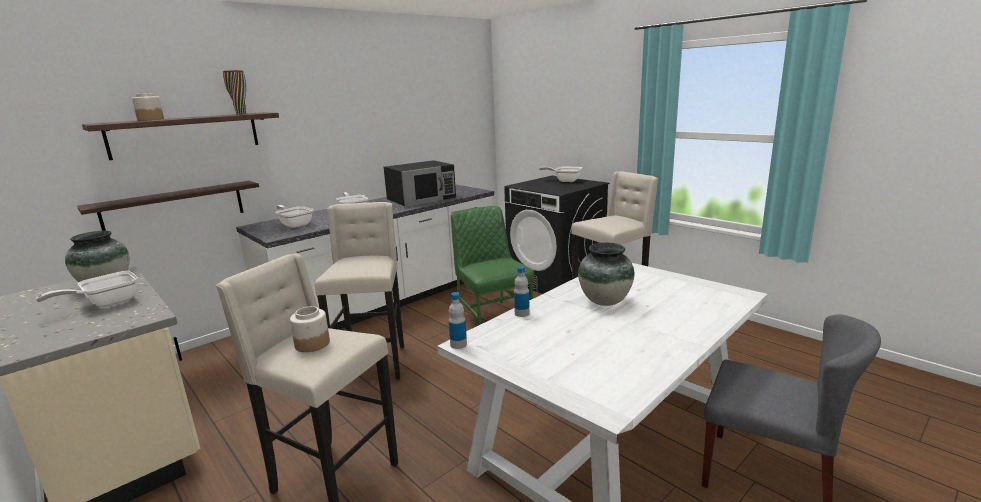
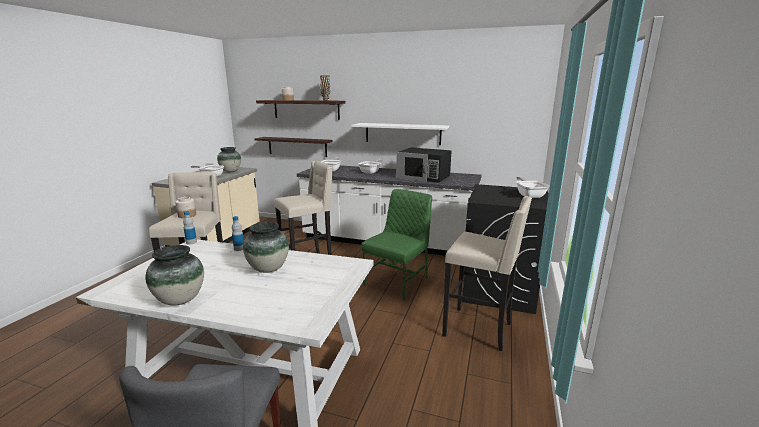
camera: 60 degrees right, 0 degrees up
(358, 151) = (402, 133): none -> white shelf
(666, 350) = (180, 300): none -> vase

